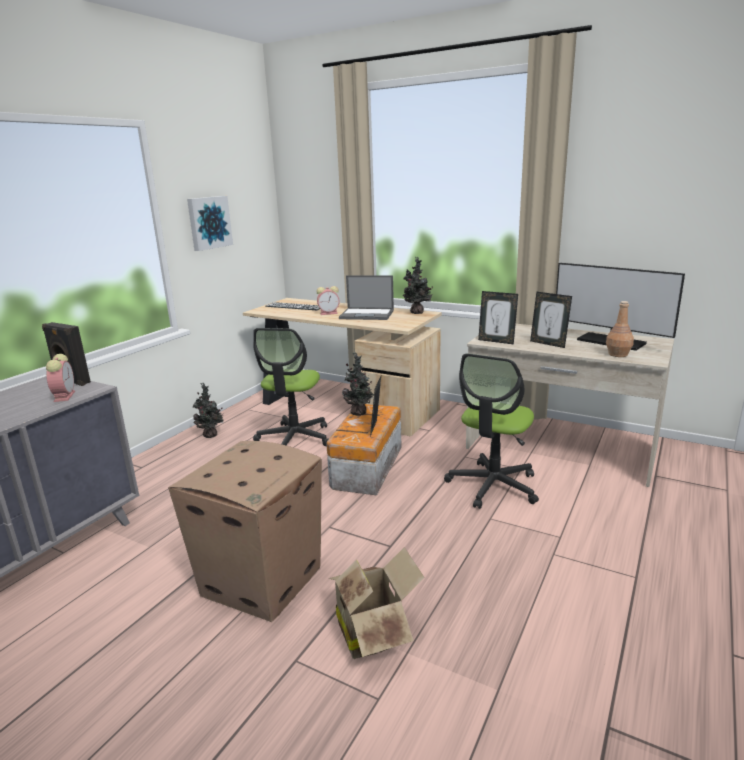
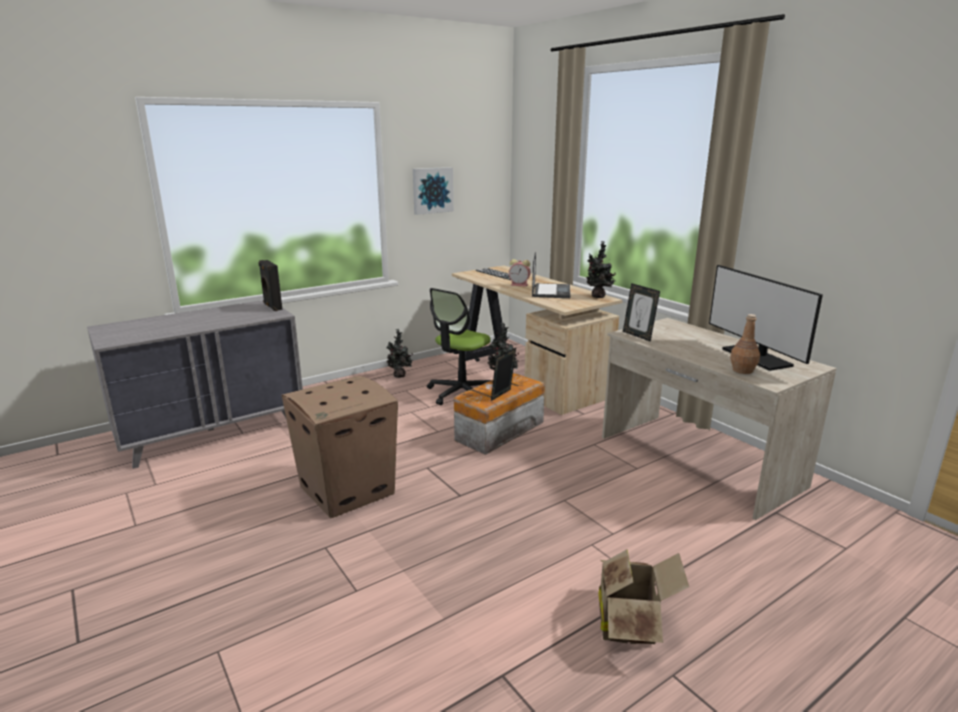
camera: 25 degrees right, 0 degrees up
(64, 396) = (257, 316): alarm clock -> none
(367, 314) = (551, 291): laptop -> laptop turned 120 degrees counterclockwise
(374, 631) = (392, 549): cardboard box -> cardboard box (631, 623)
(493, 486) = (594, 475): office chair -> none
(548, 343) = (686, 347): picture frame -> none

